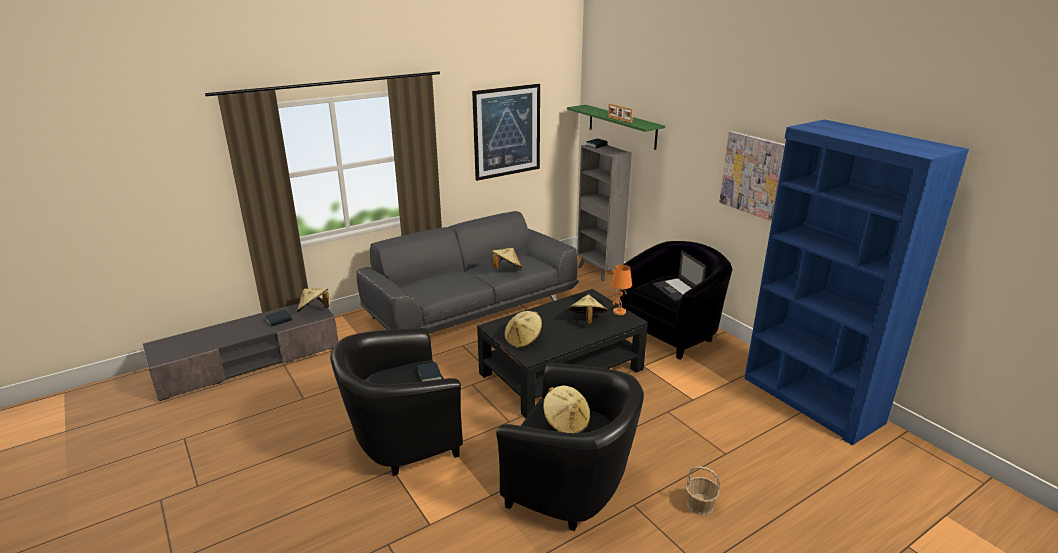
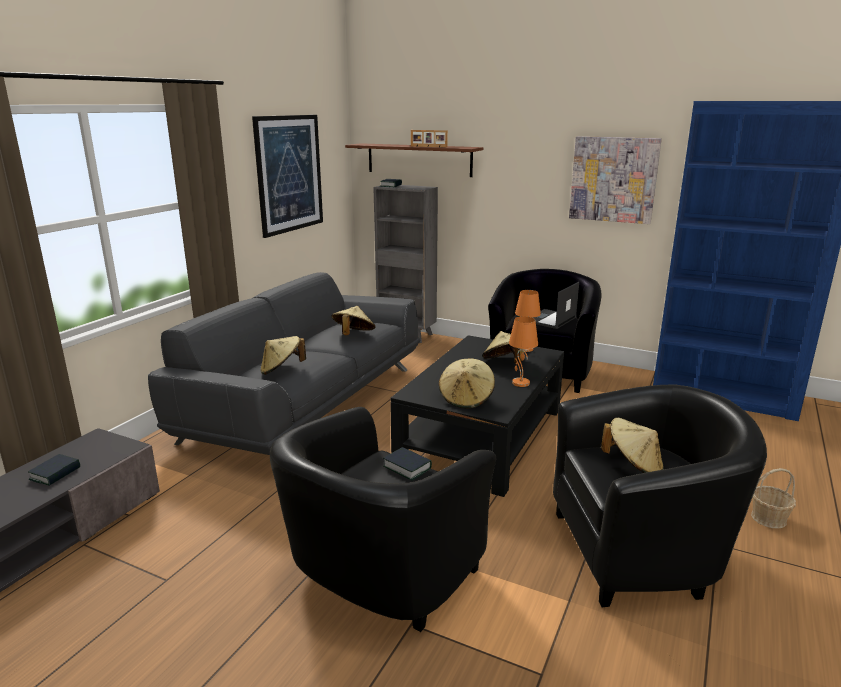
camera: 30 degrees left, 5 degrees down
(314, 310) = (107, 445): beige hat -> beige hat (282, 369)
(576, 339) = (520, 383): none -> orange table lamp
(622, 126) = (419, 159): green shelf -> brown shelf
(678, 290) = (550, 319): laptop -> laptop turned 90 degrees clockwise

